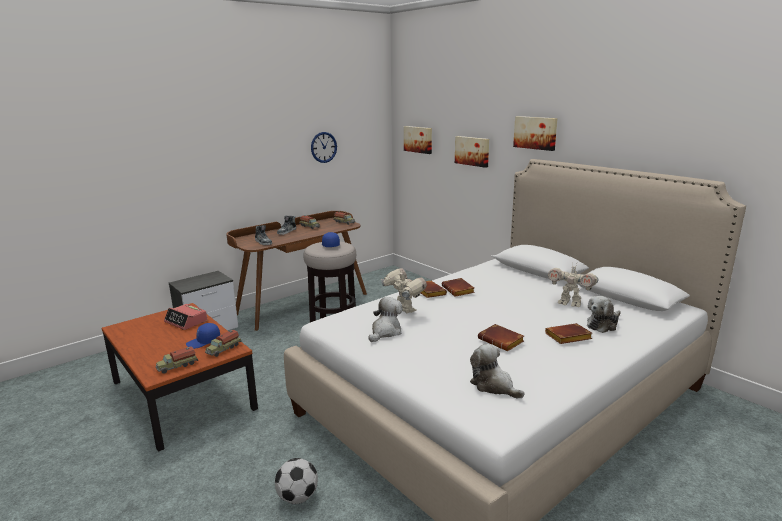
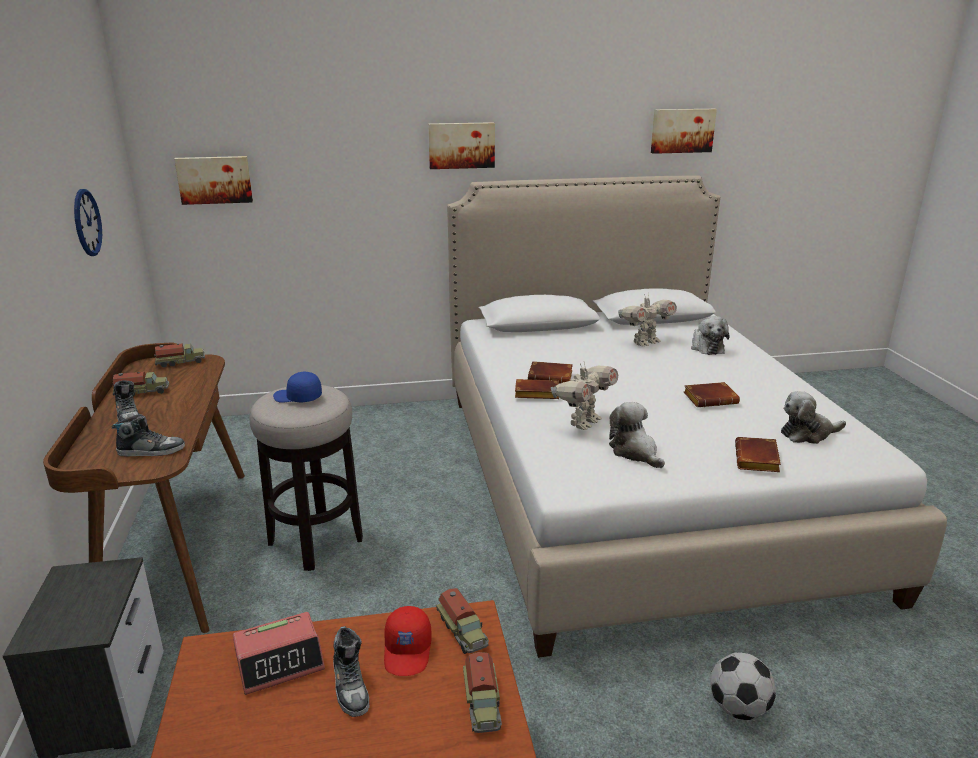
camera: 60 degrees left, 5 degrees up
(177, 338) = (351, 686): none -> shoe
(204, 342) = (408, 651): blue cap -> red cap
(403, 310) = (583, 422): toy robot -> toy robot turned 135 degrees clockwise
(472, 151) = (347, 185): picture -> picture (682, 130)
(567, 338) = (724, 369): brown book -> brown book (758, 460)

